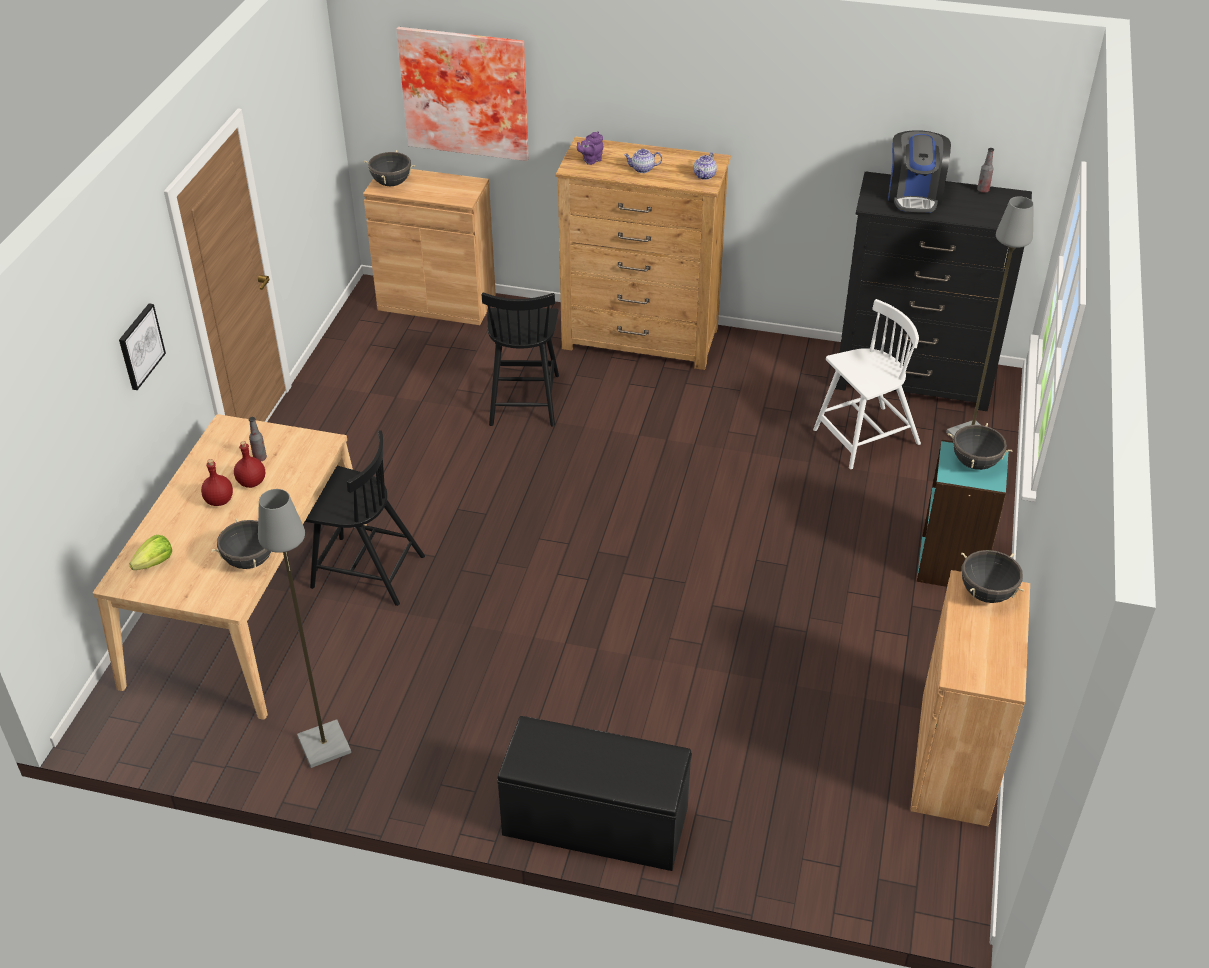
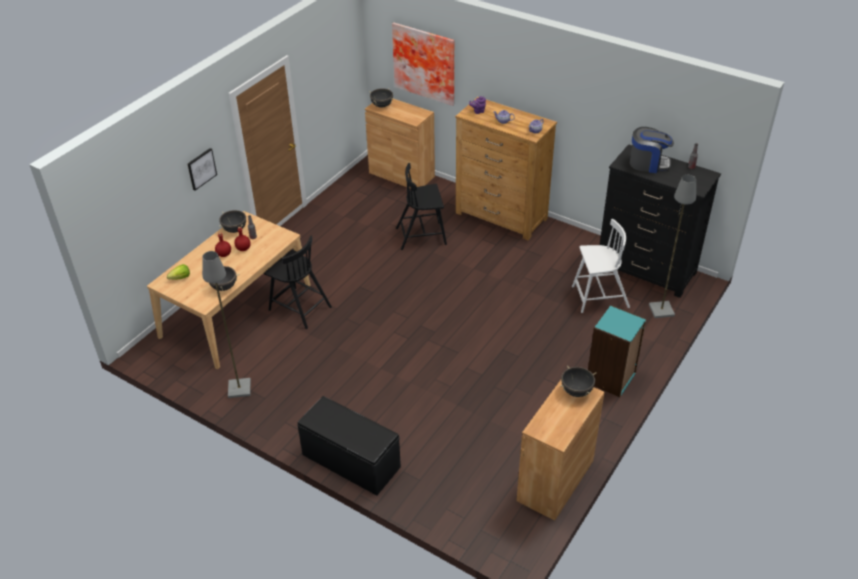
camera: 20 degrees right, 0 degrees up
(524, 398) = (422, 236): black chair -> black chair turned 60 degrees clockwise
(914, 196) = (648, 163): coffee machine -> coffee machine turned 105 degrees counterclockwise
(975, 463) = (622, 321): black cooking pot -> black cooking pot (234, 229)

